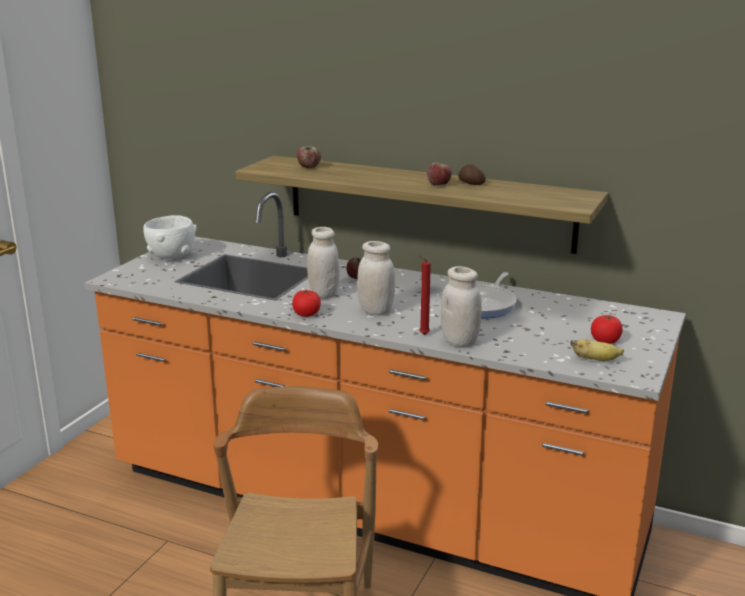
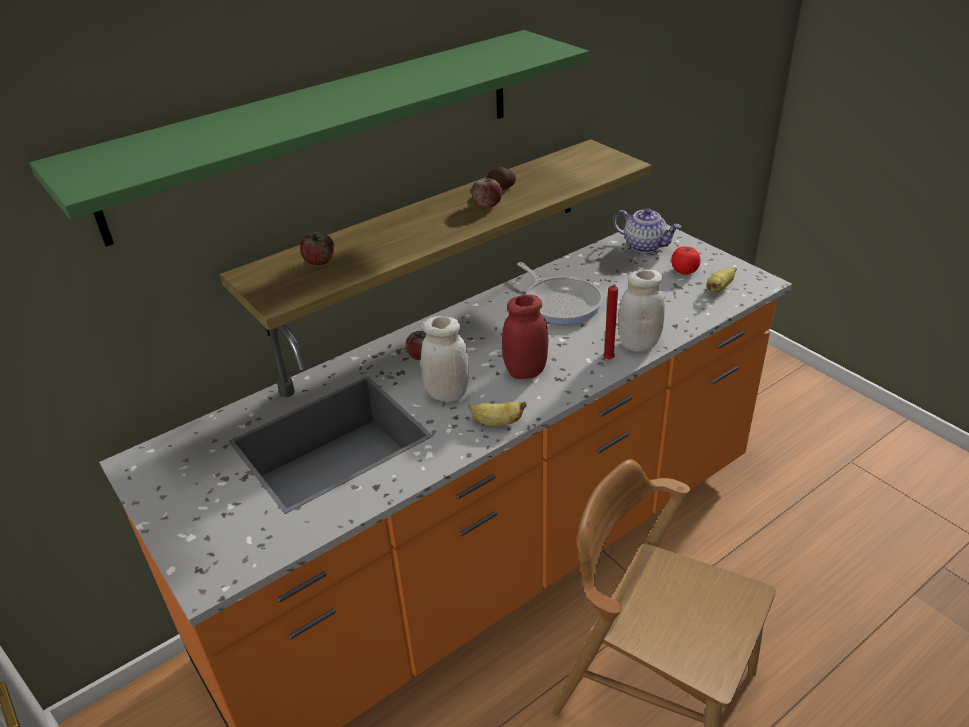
camera: 60 degrees left, 15 degrees up
(171, 256) = (180, 494): white bowl -> none
(306, 314) = (496, 422): tomato -> banana
(352, 86) = (320, 130): none -> green shelf
(375, 311) = (525, 371): white jar -> red jar
(624, 318) = (645, 246): none -> teapot

